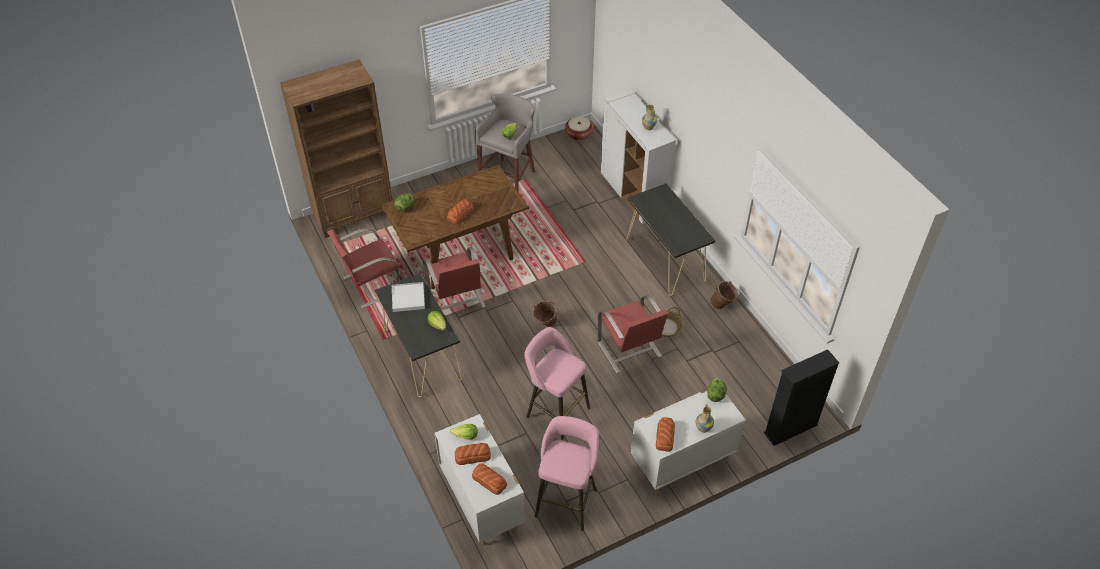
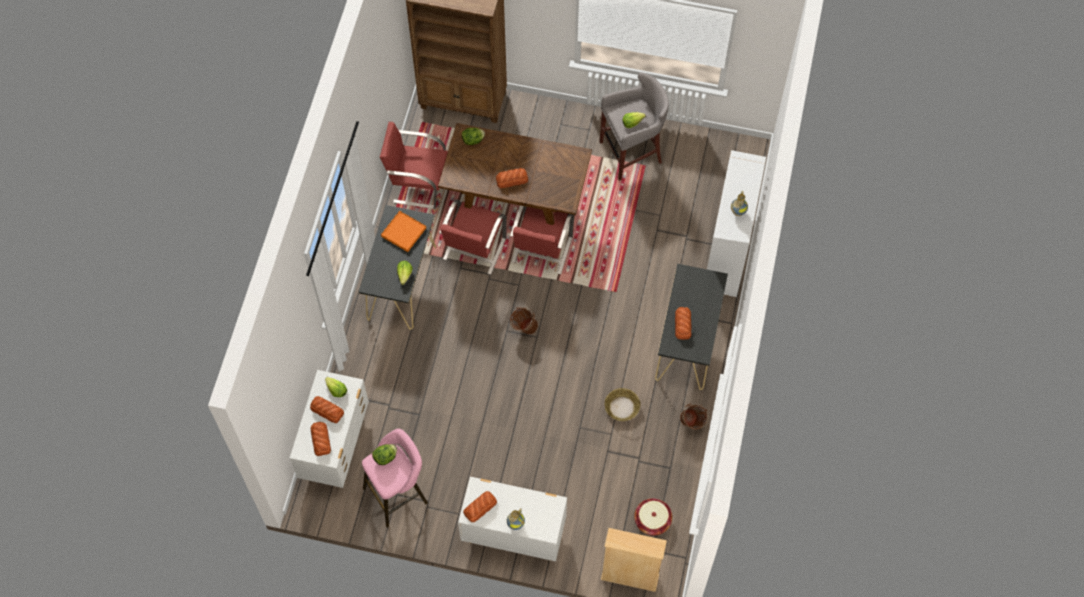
camera: 40 degrees right, 15 degrees up
(408, 298) = (403, 232): white tray -> orange tray
(555, 410) = (459, 412): pink stool -> none
(578, 134) = (742, 148): basket -> basket (652, 520)
(629, 350) = (570, 405): red chair -> red chair (541, 250)
(671, 229) = (682, 325): none -> bread
(715, 395) = (554, 504): lettuce -> lettuce (385, 457)
(790, 429) = (629, 577): black bookcase -> beige bookcase

